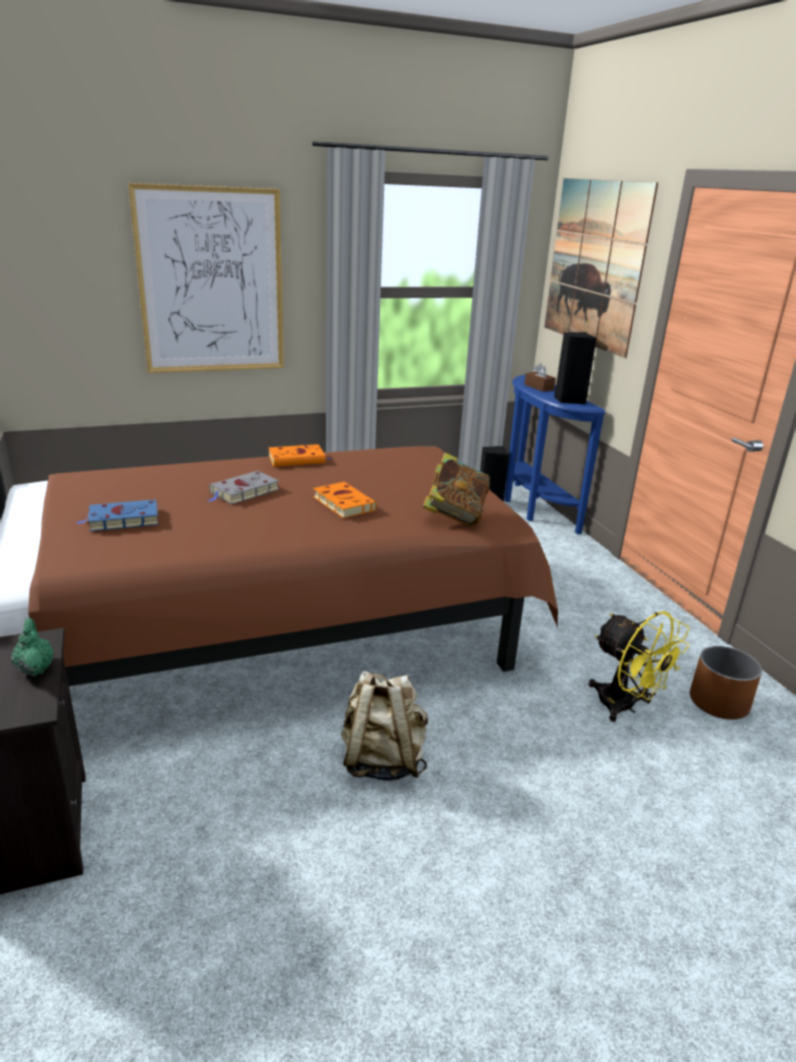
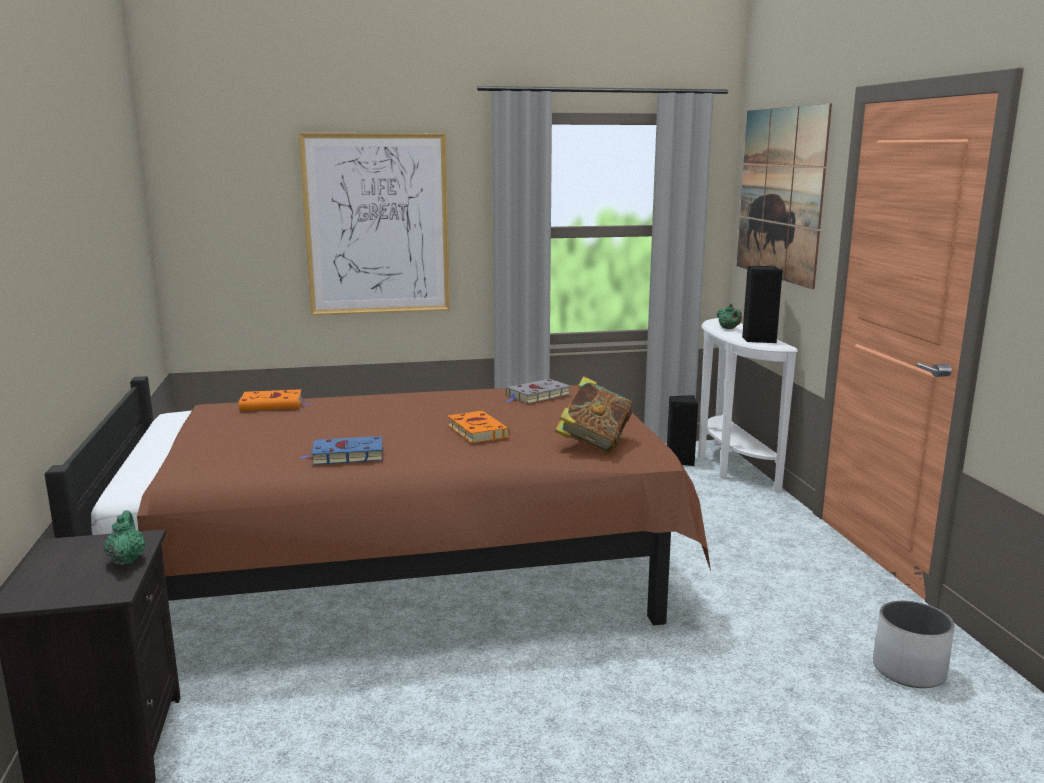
camera: 10 degrees right, 10 degrees down
(122, 520) = (248, 441): blue book -> blue book (345, 456)
(243, 492) = (377, 420): grey book -> grey book (537, 396)
(298, 459) = (445, 394): orange book -> orange book (273, 404)
(382, 760) = (492, 703): beige backpack -> none
(533, 509) = (730, 466): blue console table -> white console table
(539, 387) = (729, 329): brown tissue box -> green teapot
(625, 707) = (790, 668): yellow fan -> none
(719, 702) = (909, 670): brown planter -> white planter

